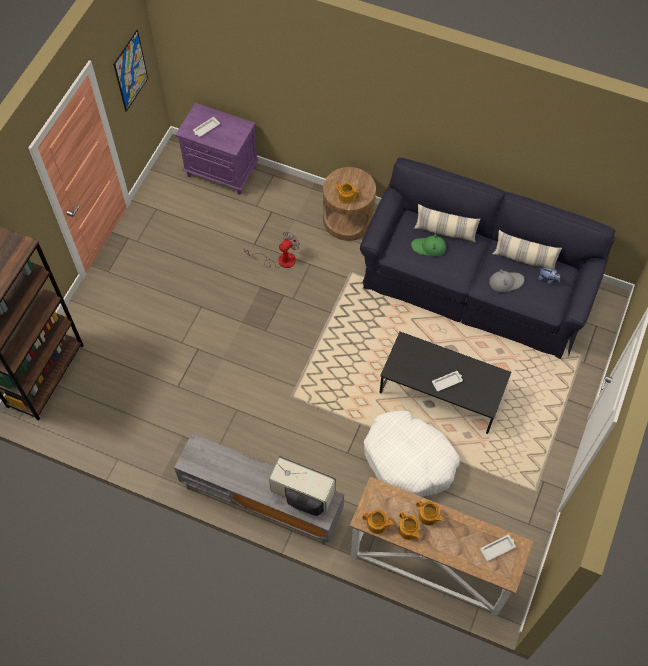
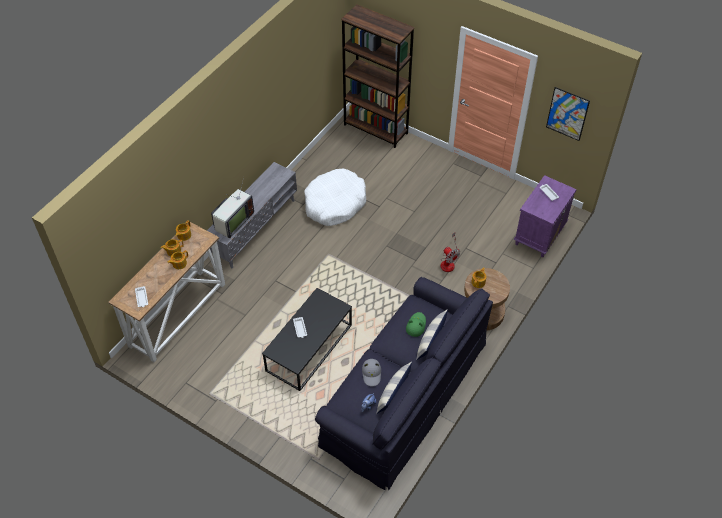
camera: 100 degrees right, 10 degrees down
(409, 459) = (259, 316): white dog bed -> white dog bed (334, 203)

